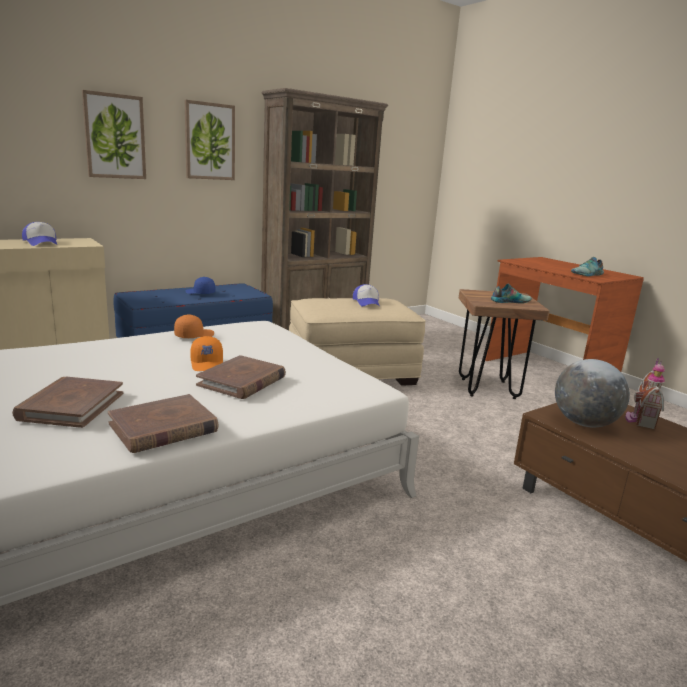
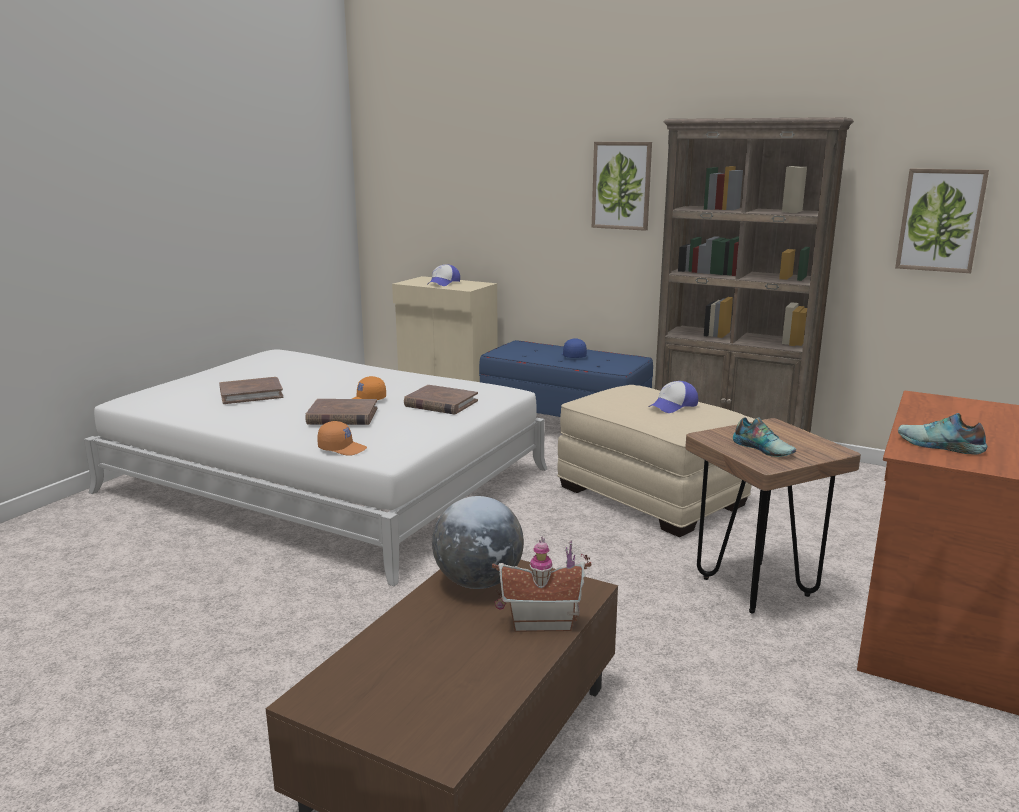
camera: 65 degrees right, 0 degrees up
(114, 136) = (527, 185): picture -> picture (940, 220)
(163, 428) = (239, 419): brown book -> brown book (440, 403)
(194, 335) = (434, 383): orange cap -> orange cap (342, 448)

